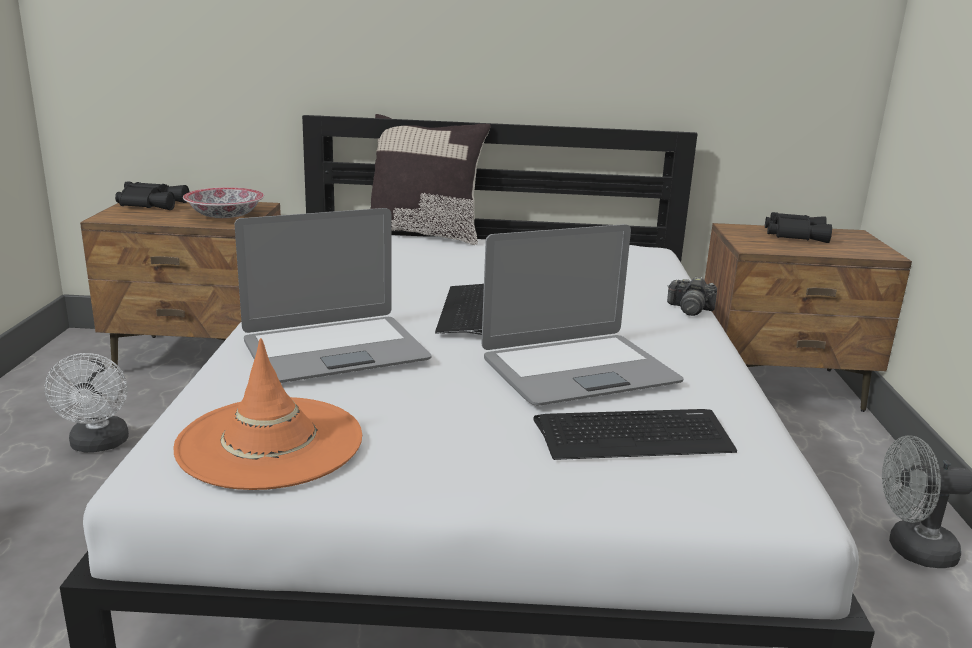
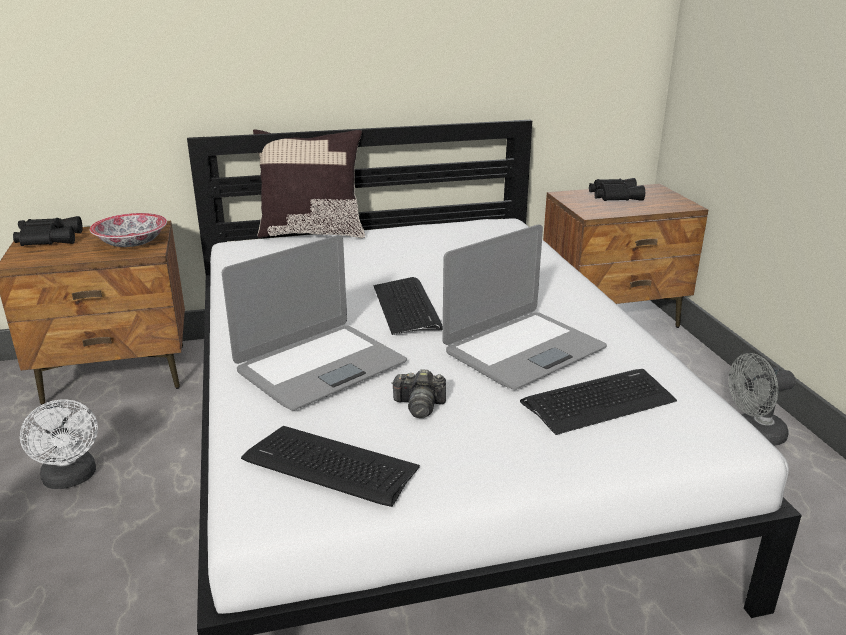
camera: 15 degrees left, 5 degrees up
(270, 443) = (330, 466): orange hat -> keyboard
(690, 309) = (570, 277): camera -> camera (419, 406)

